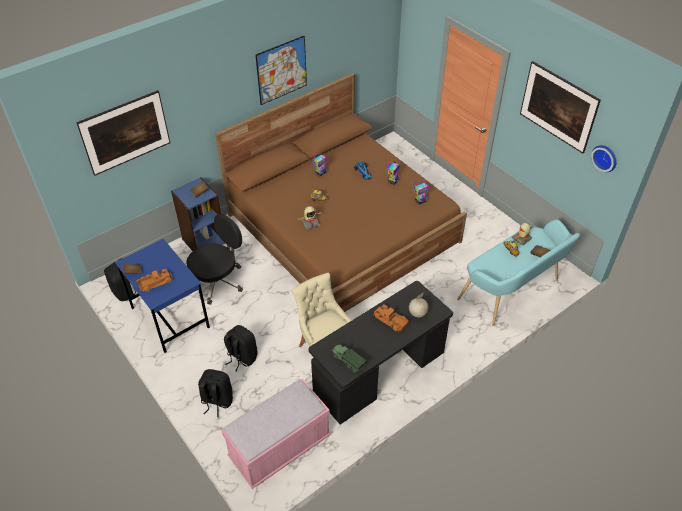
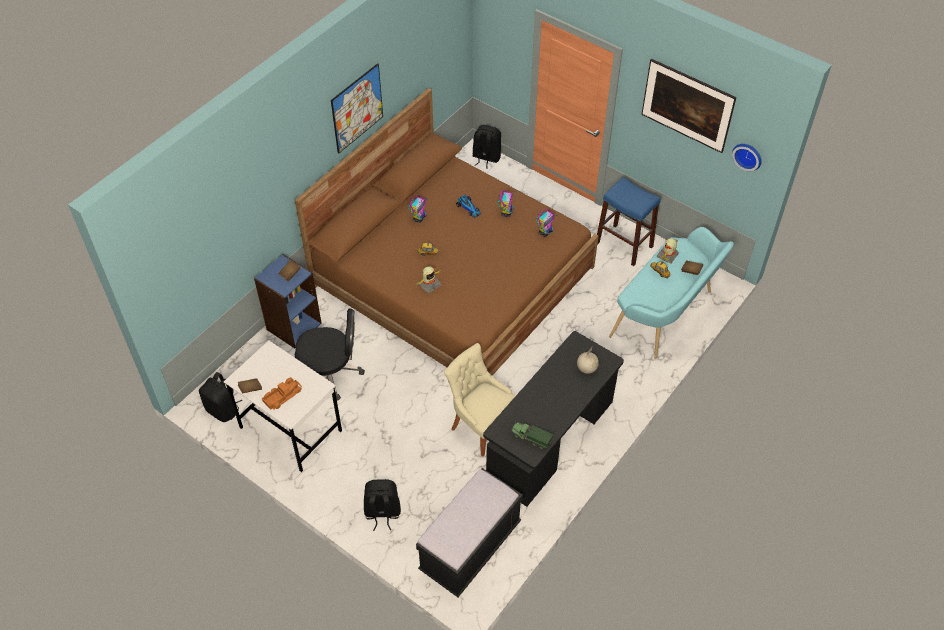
camera: 15 degrees left, 5 degrees up
(129, 145) = (210, 240): picture -> none
(169, 317) = (290, 429): blue desk -> white desk
(218, 281) = (330, 373): black office chair -> black office chair turned 60 degrees clockwise
(241, 357) = (391, 457): black backpack -> black backpack (486, 158)
(279, 448) = (470, 547): pink bench -> black bench
(390, 321) = (560, 383): toy truck -> none
(492, 230) = (624, 245): none -> blue stool

